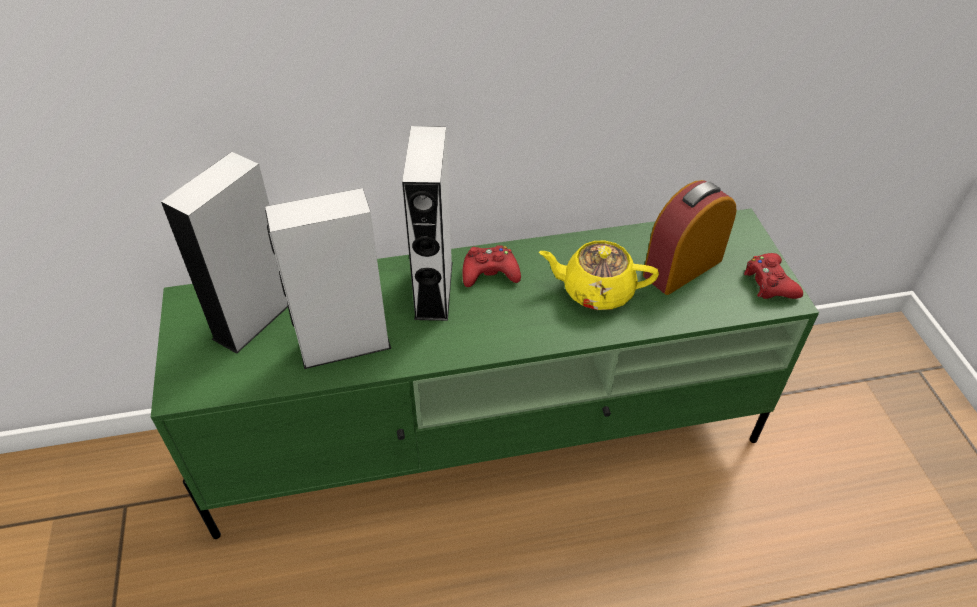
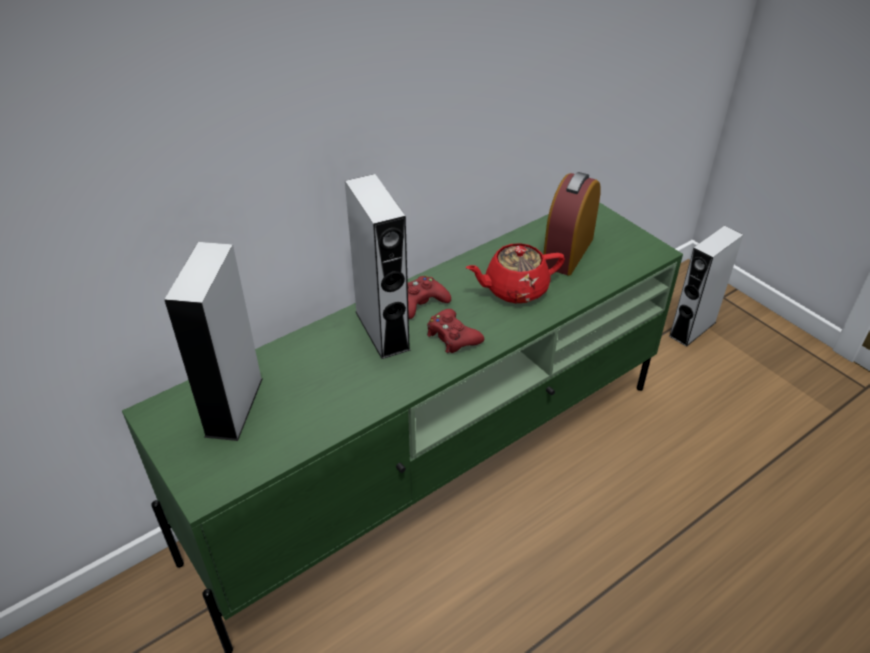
camera: 25 degrees left, 5 degrees down
(344, 345) = (334, 399): grey speaker -> grey speaker (692, 329)
(596, 291) = (514, 289): yellow teapot -> red teapot
(769, 283) = (636, 244): red game controller -> red game controller (452, 337)

